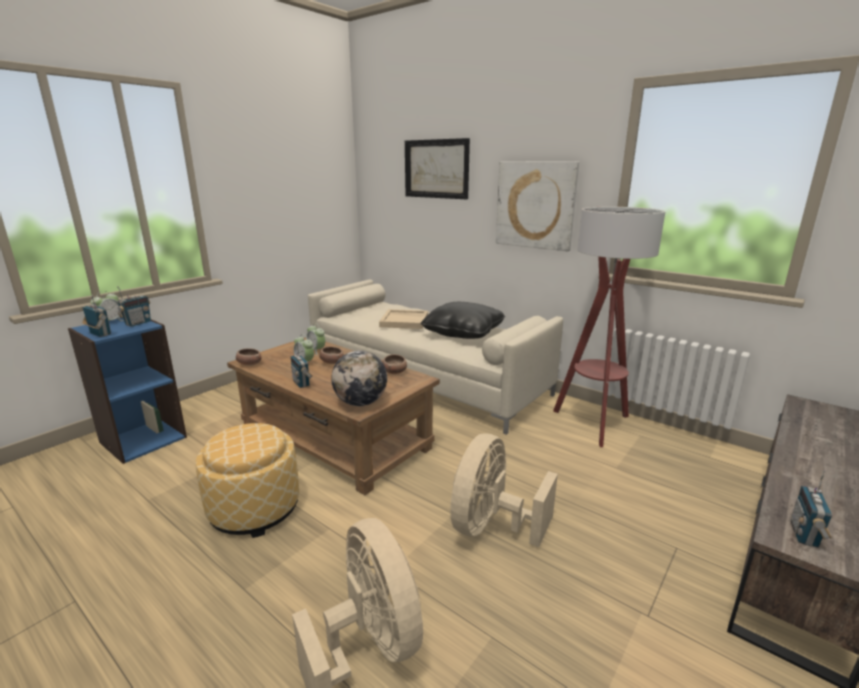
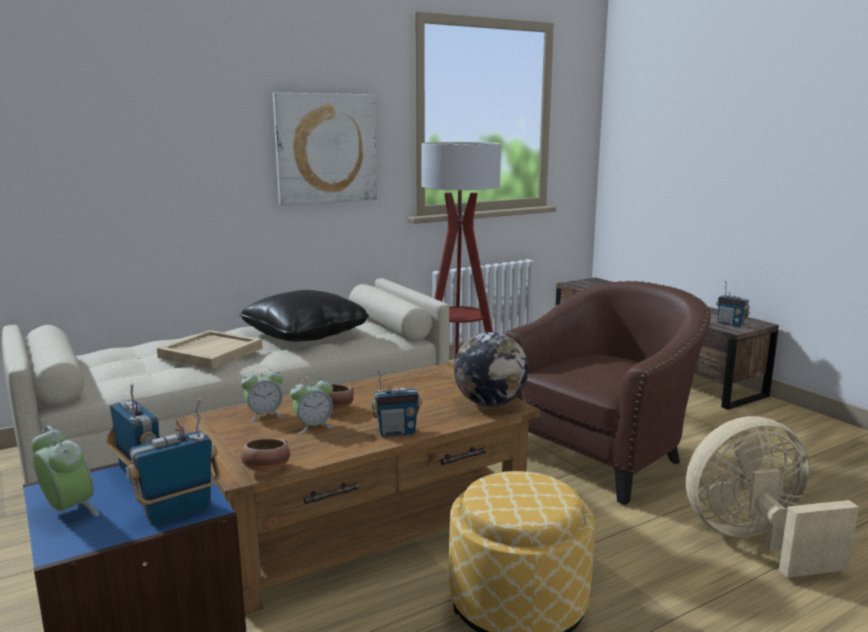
camera: 70 degrees left, 5 degrees down
(394, 372) = (408, 378): bowl -> none
(436, 169) = (152, 102): picture -> none
(491, 526) = (604, 457): beige fan -> brown armchair

